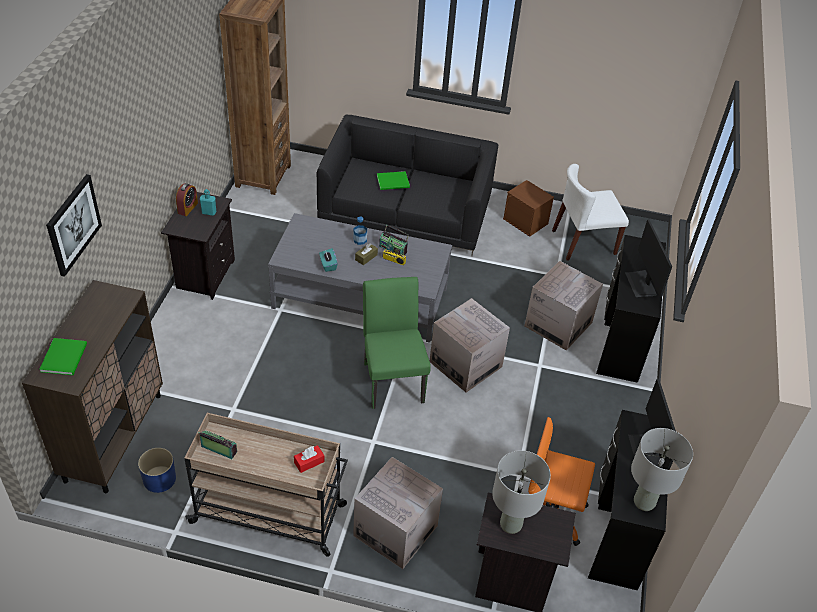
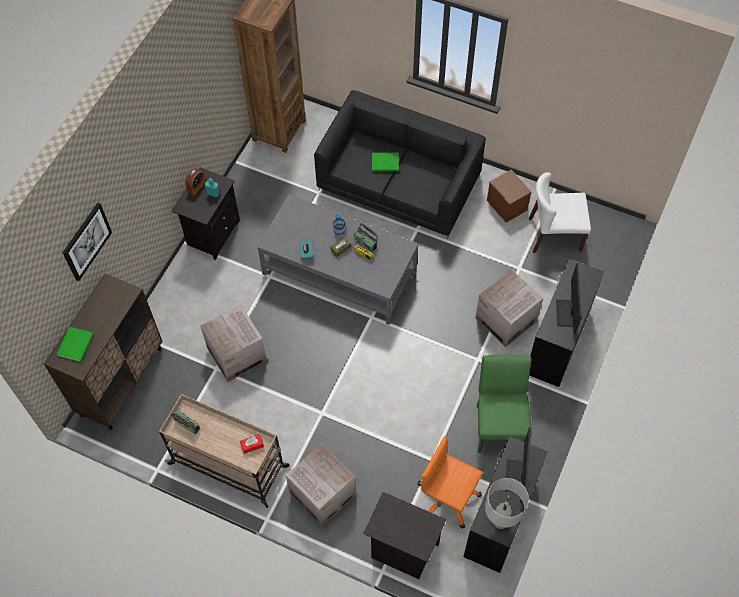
camera: 15 degrees right, 15 degrees up
(159, 479) = (151, 423): blue planter -> none
(392, 378) = (349, 355): green chair -> green chair (499, 423)
(465, 364) = (414, 350): cardboard box -> cardboard box (237, 354)
(510, 524) = (393, 521): grey table lamp -> none

